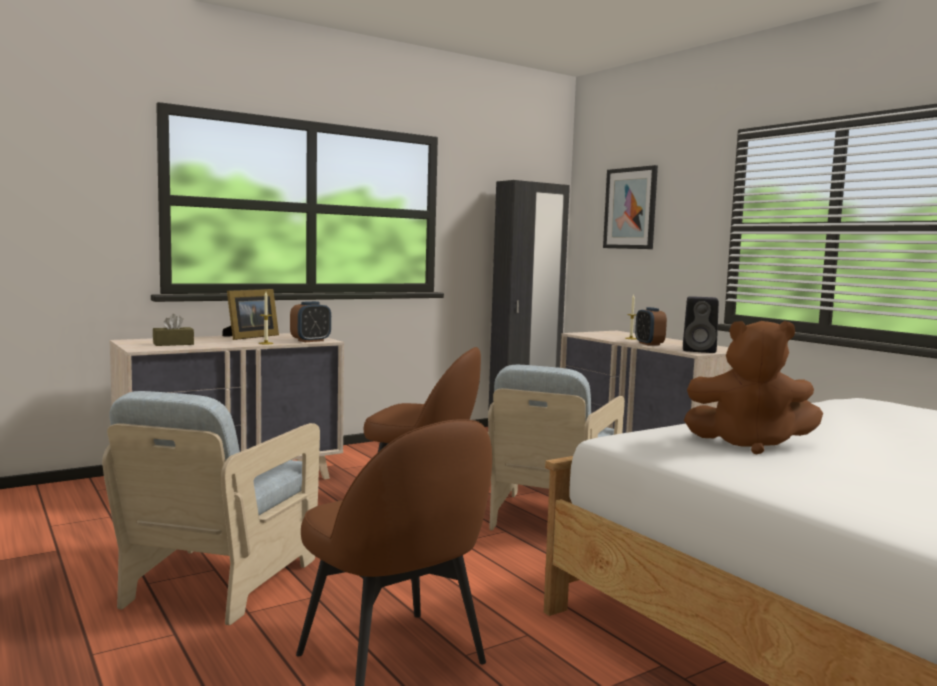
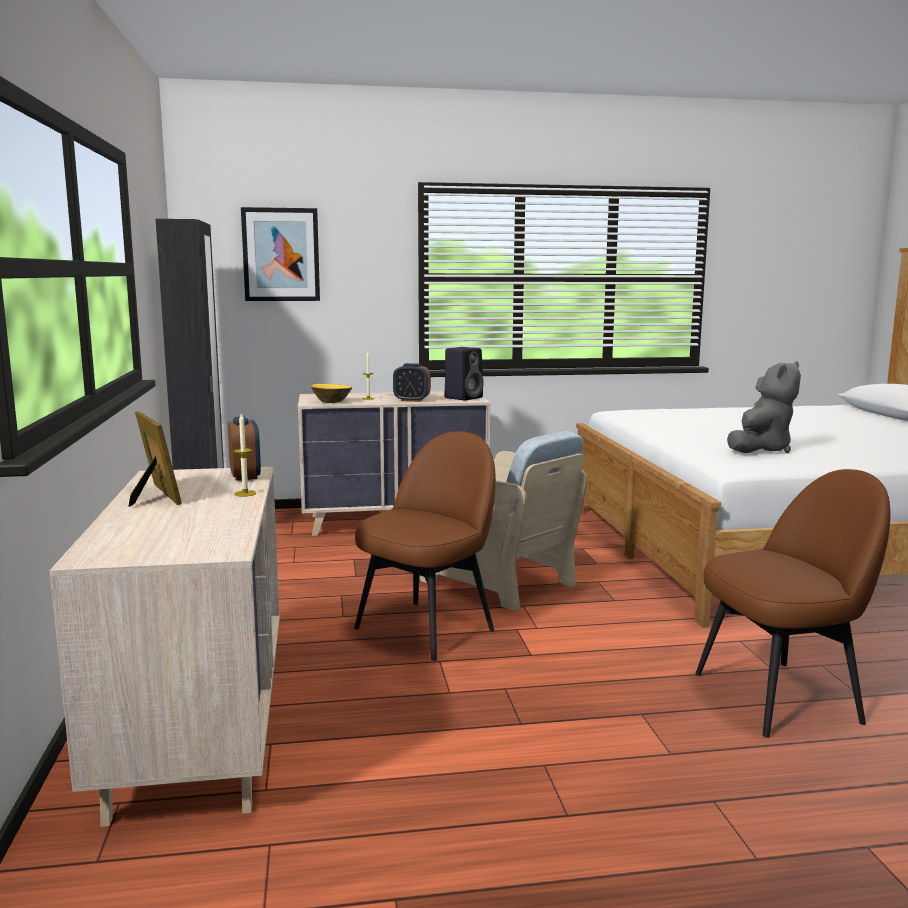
camera: 65 degrees left, 5 degrees up
(173, 344) = (185, 534): brown tissue box -> none
(219, 580) = (579, 764): beige armchair -> none
(595, 335) = (332, 402): none -> yellow bowl
(749, 444) = (760, 449): brown plush toy -> grey plush toy

